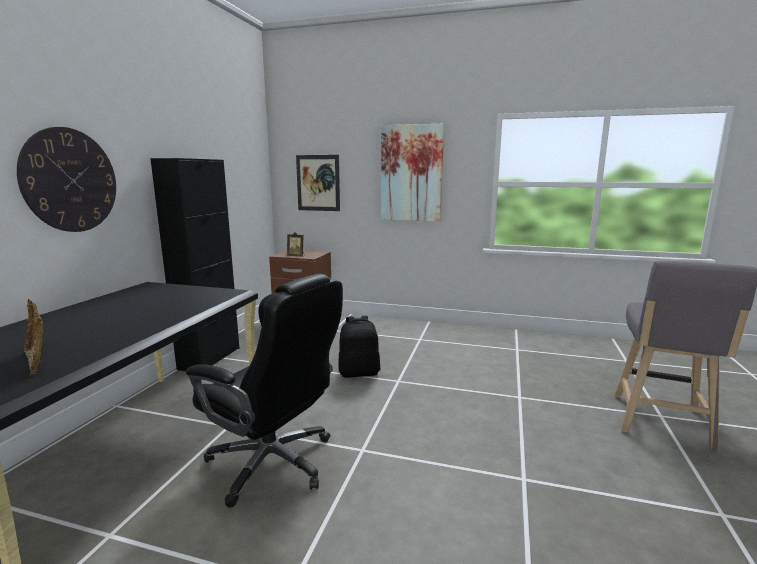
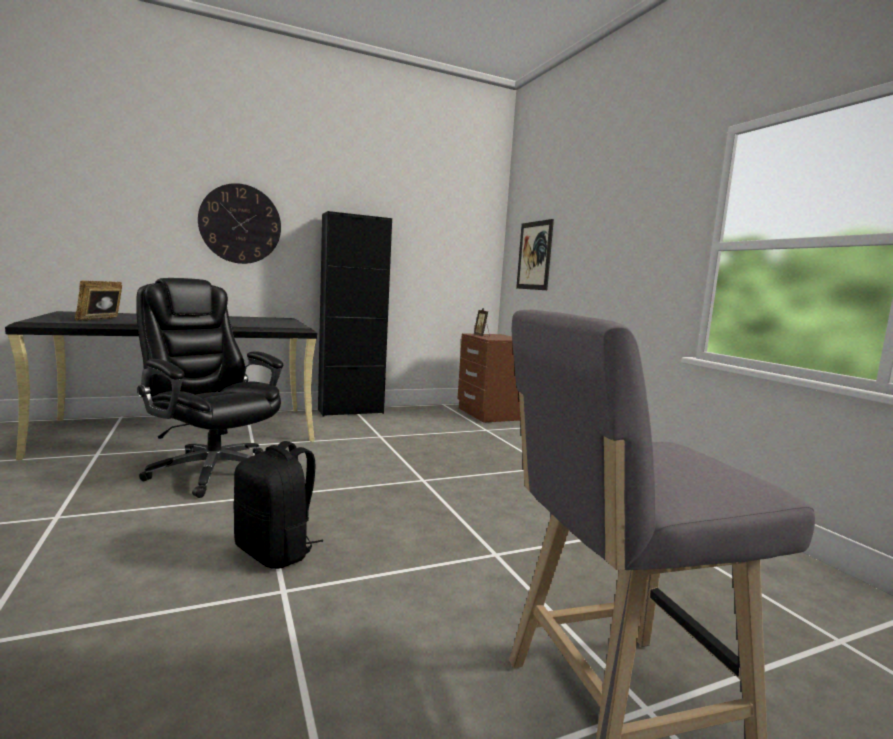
camera: 50 degrees right, 5 degrees down
(273, 463) = (212, 471): black office chair -> black office chair turned 135 degrees clockwise
(359, 373) = (412, 461): black backpack -> black backpack (276, 552)
(411, 173) = (616, 237): picture -> none

